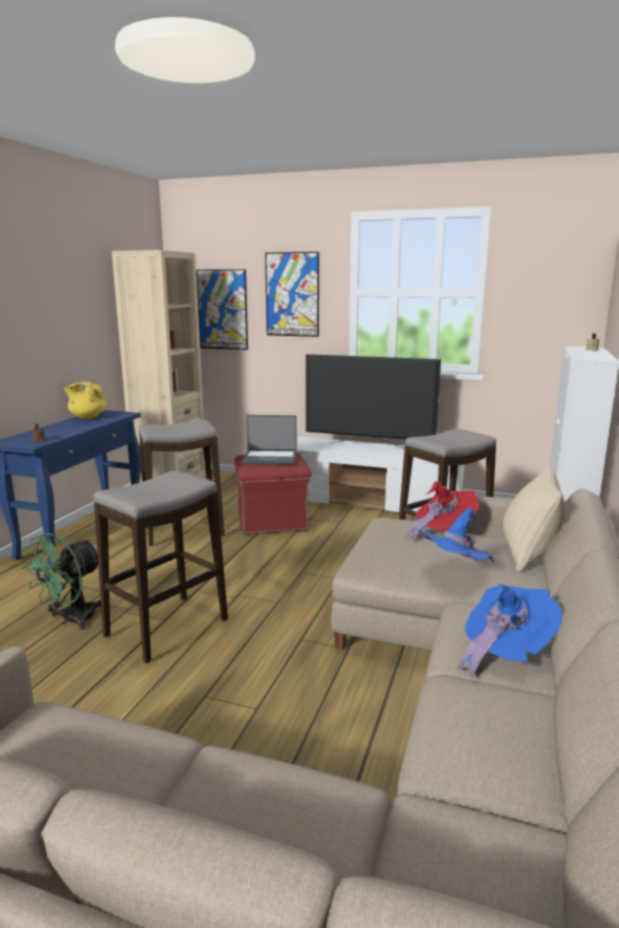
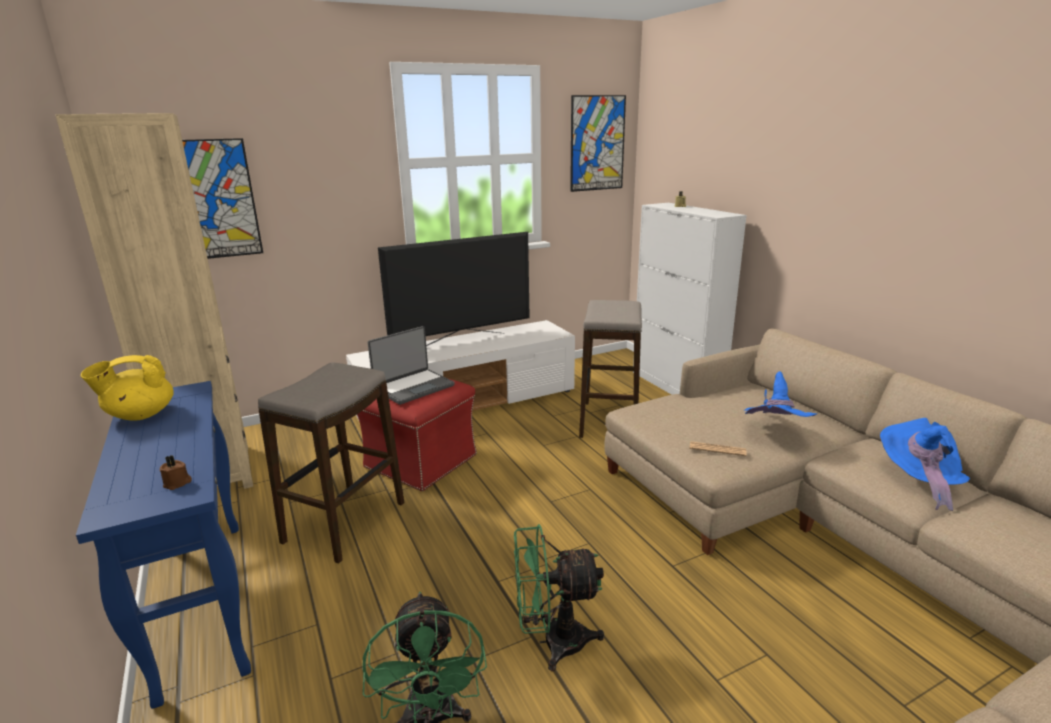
camera: 45 degrees left, 5 degrees up
(167, 628) = (552, 642): stool -> green fan
(292, 294) = (321, 171): picture -> picture (597, 143)
(384, 561) = (717, 449): none -> newspaper
(442, 531) = (690, 402): red hat -> none
(528, 554) = (770, 397): beige pillow -> none

